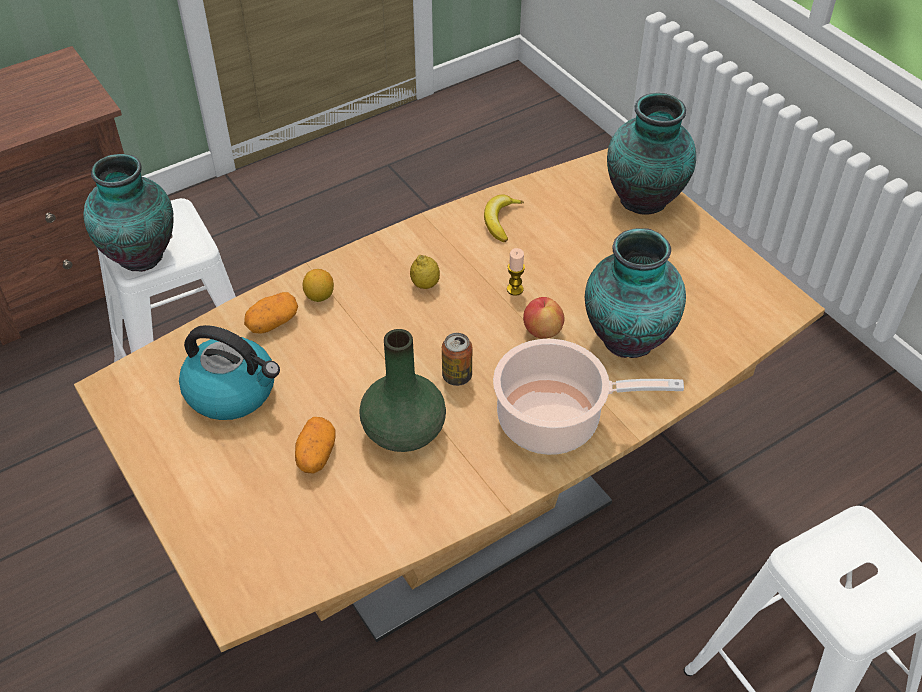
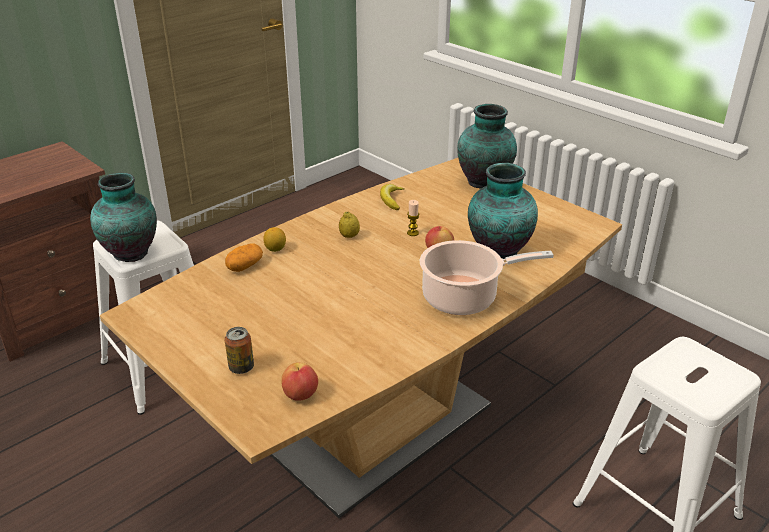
camera: 10 degrees left, 15 degrees down
(233, 391) = (224, 306): kettle -> none
(300, 557) = (300, 395): none -> apple
(316, 455) = (296, 335): potato -> none
(405, 431) = (358, 314): green vase -> none
(457, 376) = (387, 281): can -> can (241, 367)

